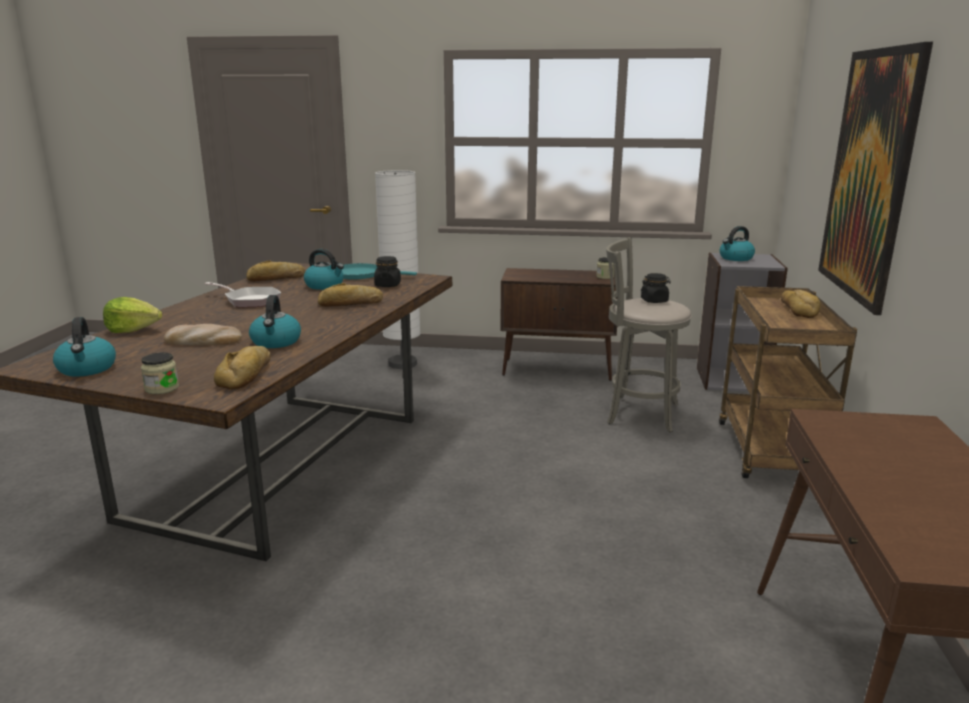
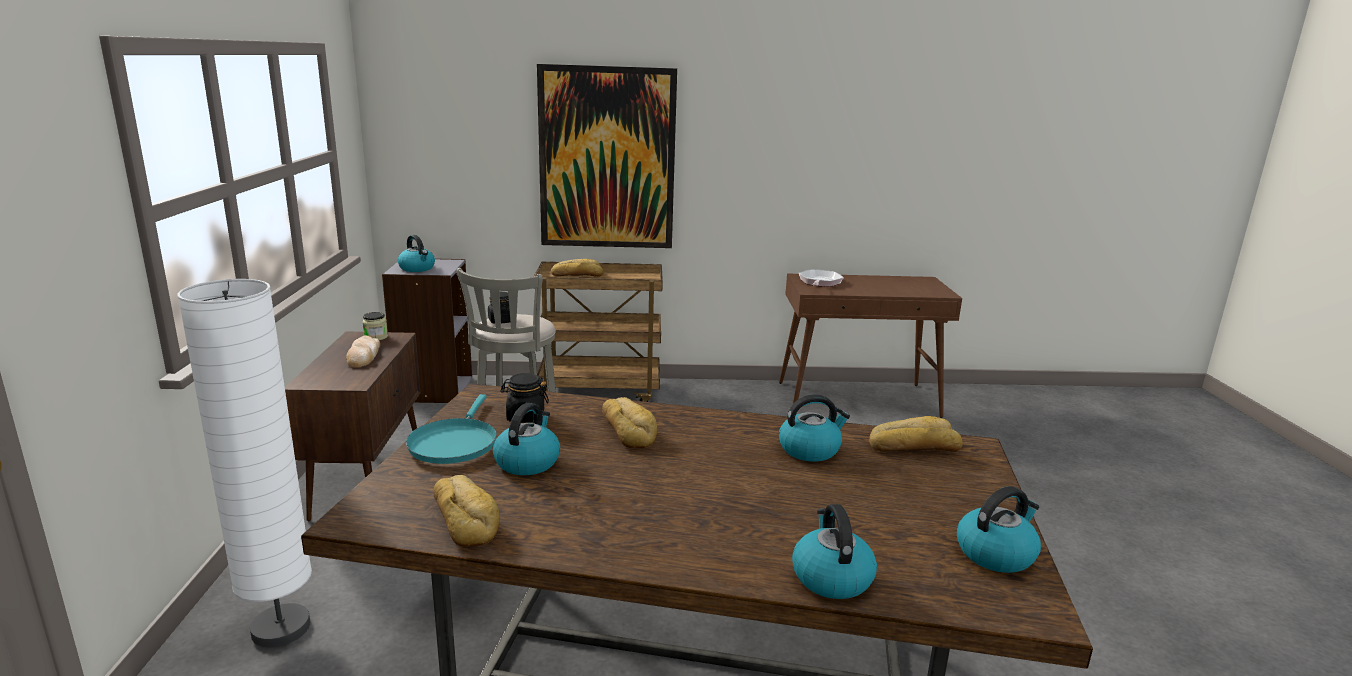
camera: 100 degrees left, 0 degrees up
(133, 329) = (831, 577): lettuce -> kettle
(162, 388) = (990, 481): jar -> none
(203, 341) = (838, 498): bread -> bread (363, 355)
(249, 300) = (631, 509): frying pan -> frying pan (819, 283)

